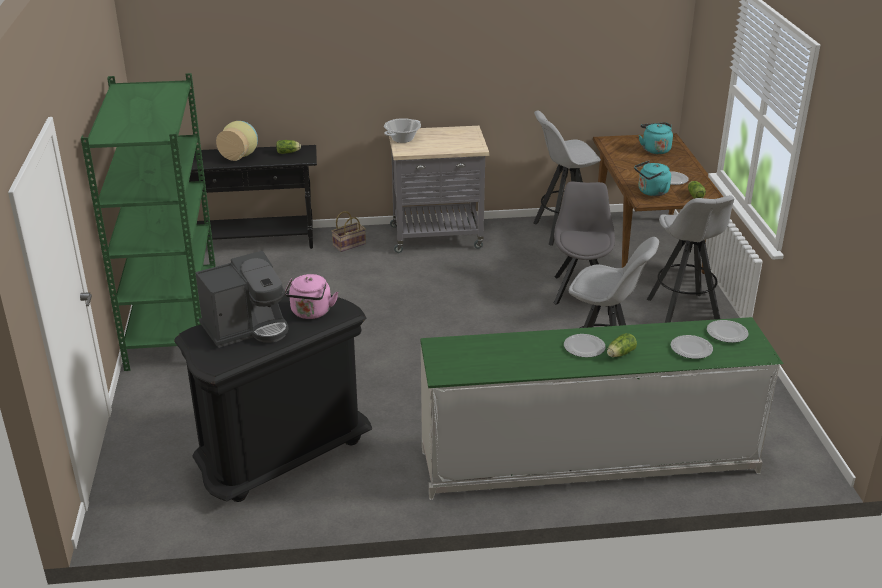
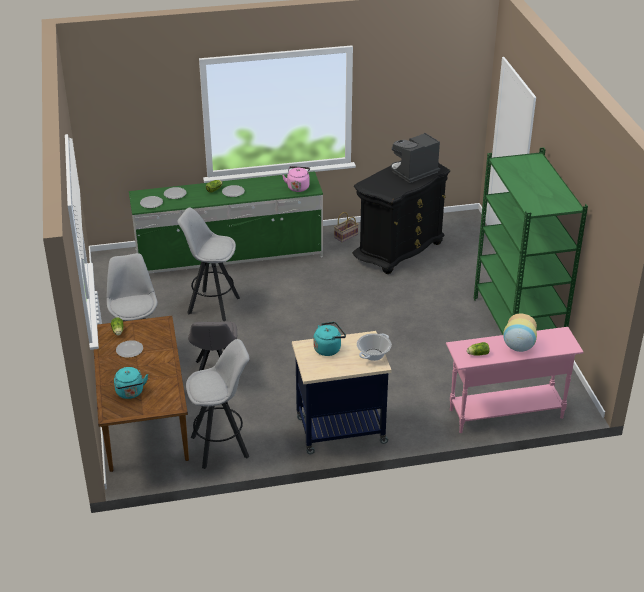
camera: 175 degrees right, 5 degrees up
(254, 242) = (505, 413): black console table -> pink console table
(311, 313) = (383, 182): pink kettle -> pink kettle (298, 187)
(349, 244) = (418, 416): basket -> basket (346, 236)
(437, 237) = (340, 431): grey cart -> blue cart
(651, 192) = (153, 333): turquoise kettle -> turquoise kettle (328, 348)

